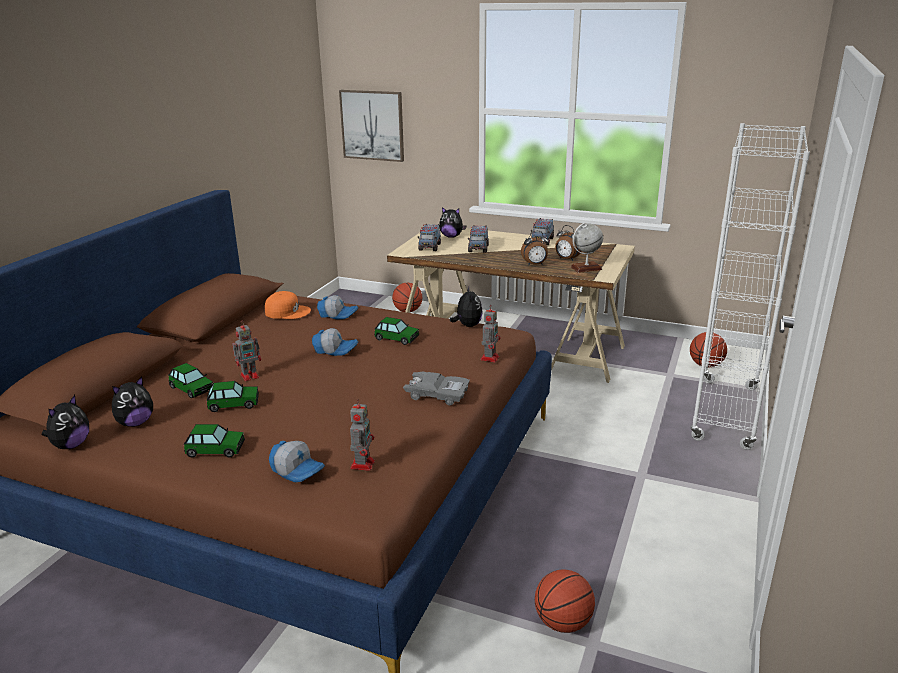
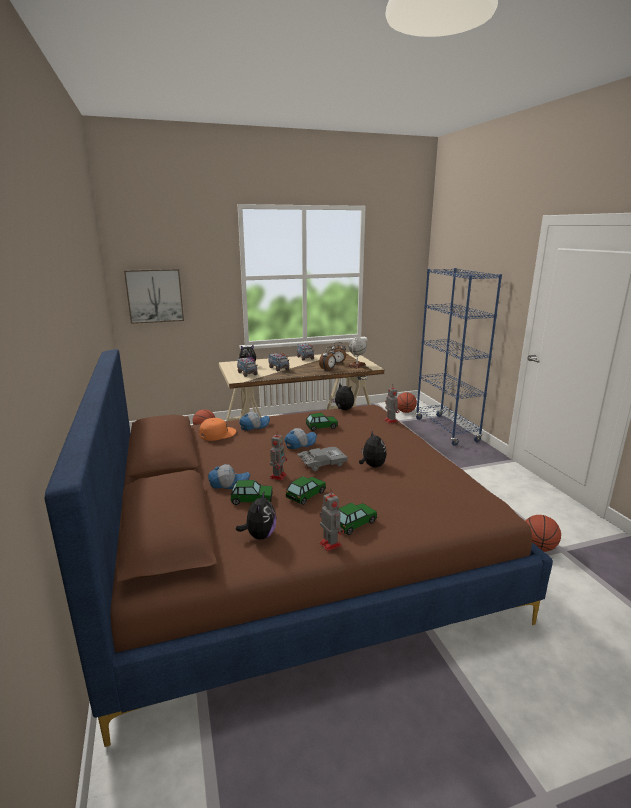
camera: 40 degrees left, 5 degrees down
(71, 445) = (240, 572): plush toy -> plush toy (372, 466)
(298, 469) = (427, 509): cap -> cap (229, 483)
(363, 463) = (451, 490): toy robot -> toy robot (329, 544)
(437, 394) = (404, 446): grey toy car -> grey toy car (322, 463)
(725, 413) = (446, 430): white bookcase -> blue bookcase

